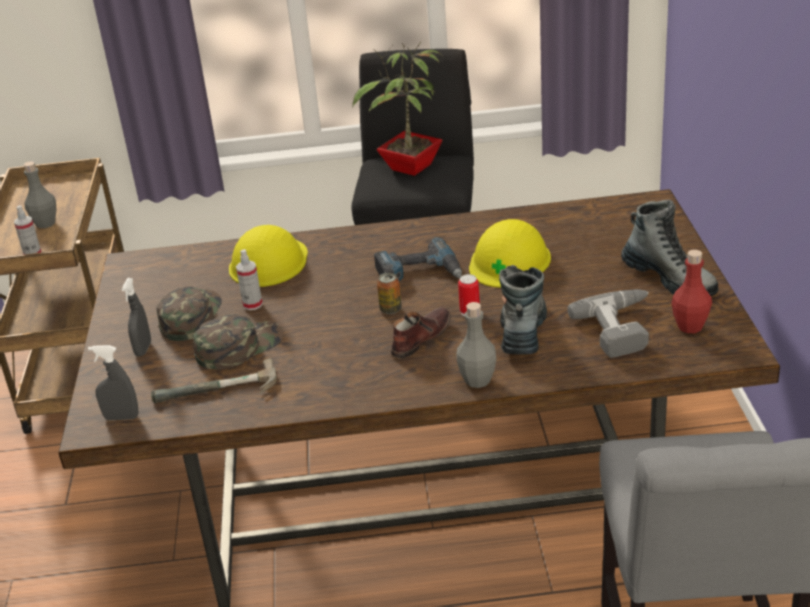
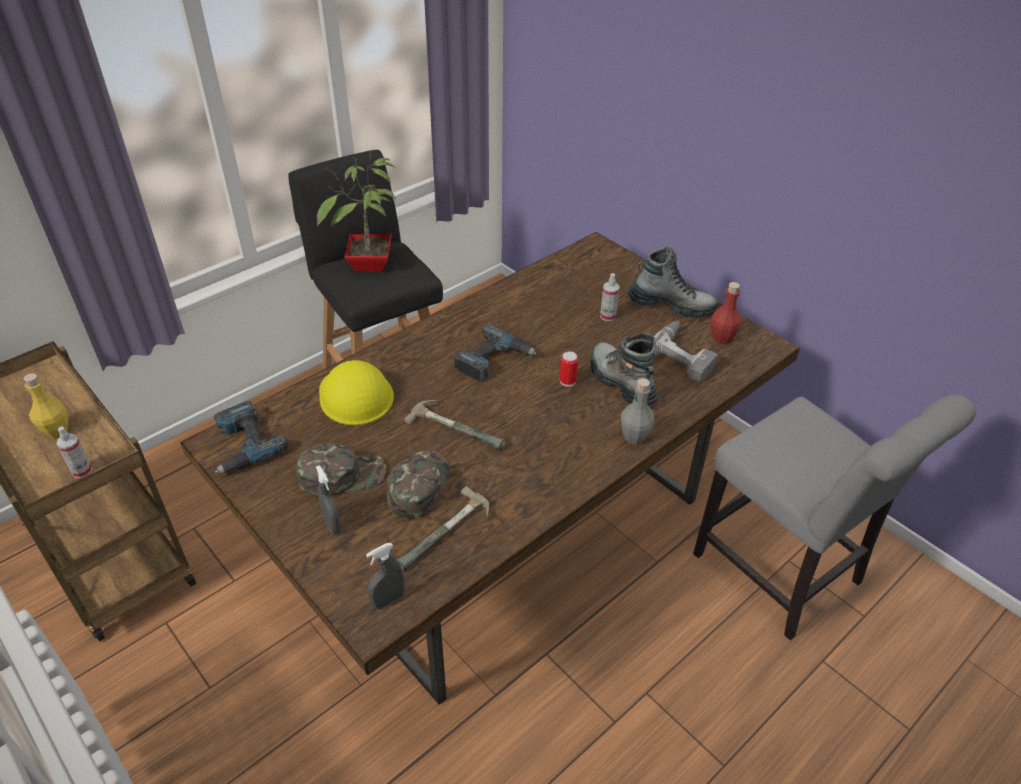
camera: 40 degrees left, 10 degrees up
(45, 223) = (57, 431): grey bottle -> yellow bottle
(145, 270) = (242, 444): none -> power drill
(190, 317) = (342, 475): green cap -> green cap turned 105 degrees clockwise
(252, 304) = (386, 441): spray bottle -> spray bottle (608, 316)
(326, 314) = (459, 426): none -> hammer
(390, 310) = (506, 402): can -> none
(420, 338) = (556, 418): brown shoe -> none
(509, 261) = (550, 327): yellow hard hat -> none

